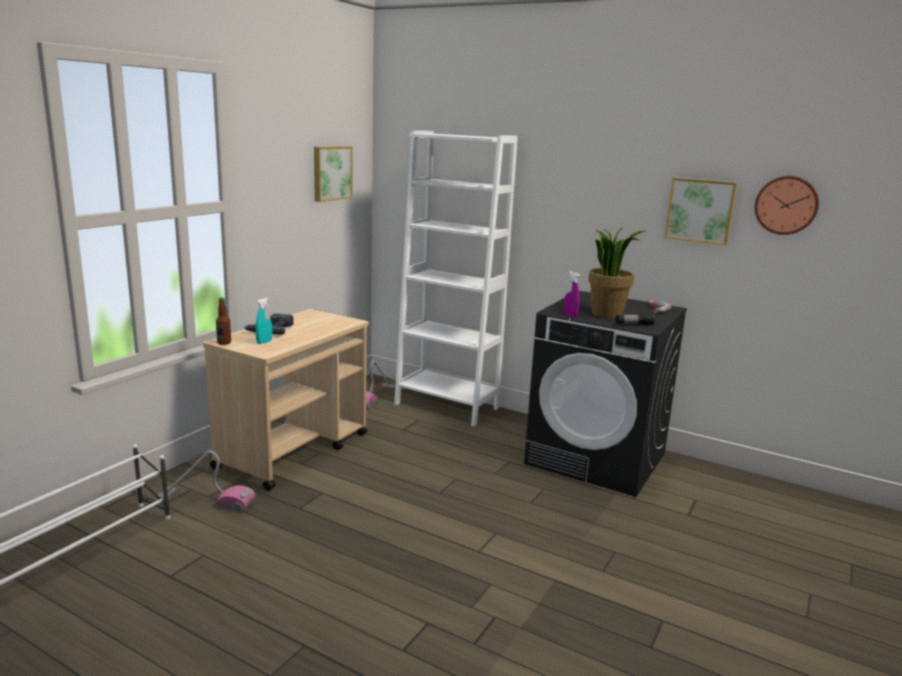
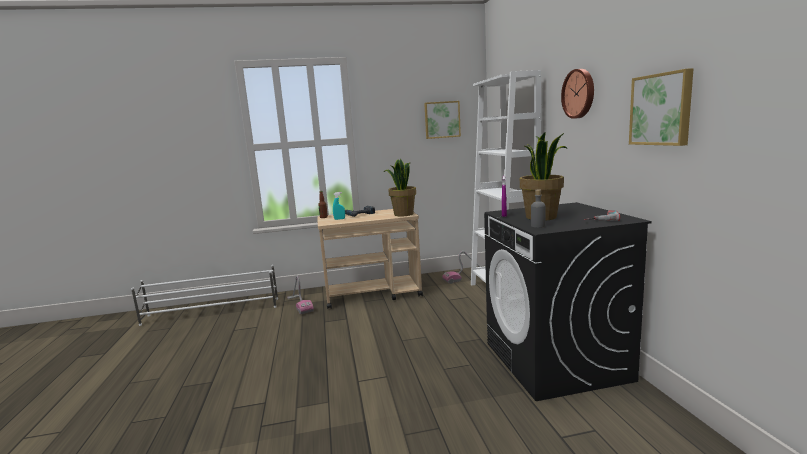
camera: 50 degrees right, 5 degrees down
(342, 321) = (403, 214): none -> potted plant
(634, 325) = (538, 226): flashlight -> grey bottle
(786, 205) = (747, 84): wall clock -> wall clock (579, 93)

